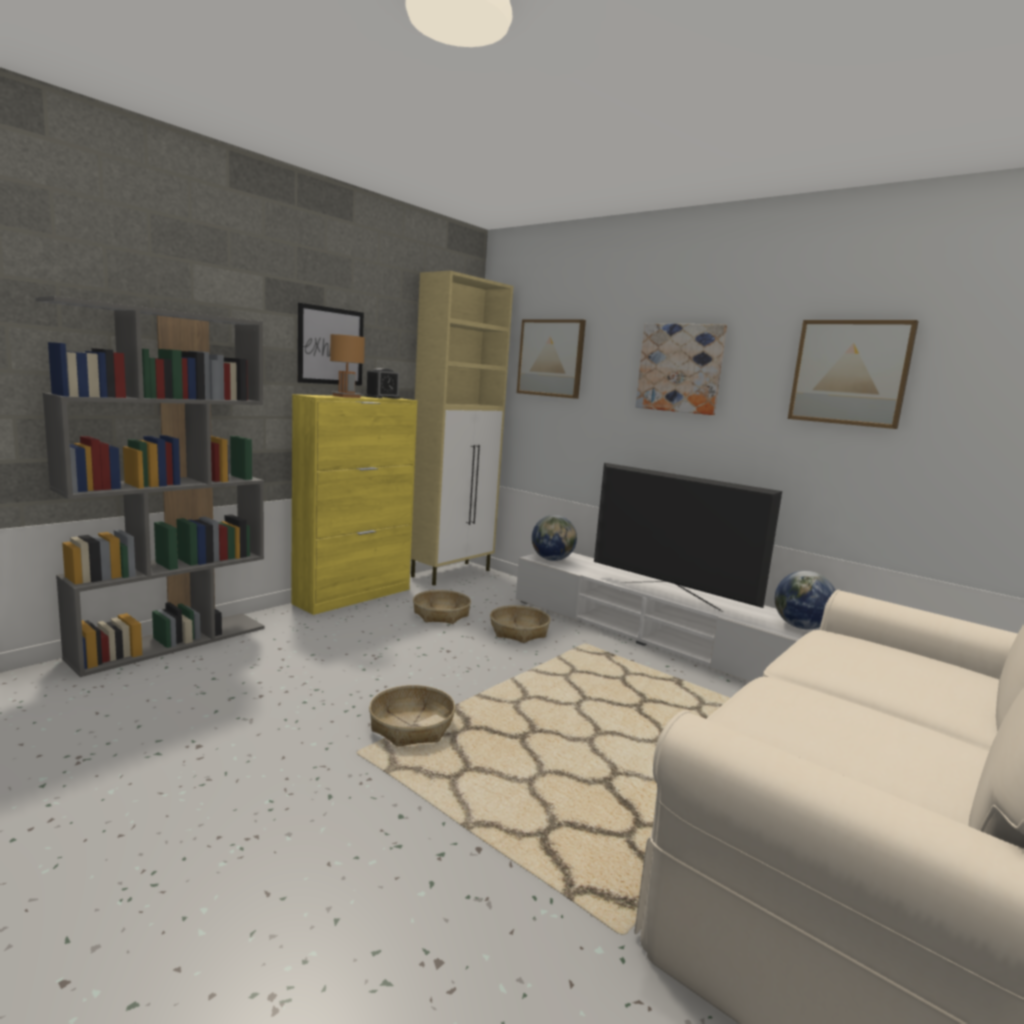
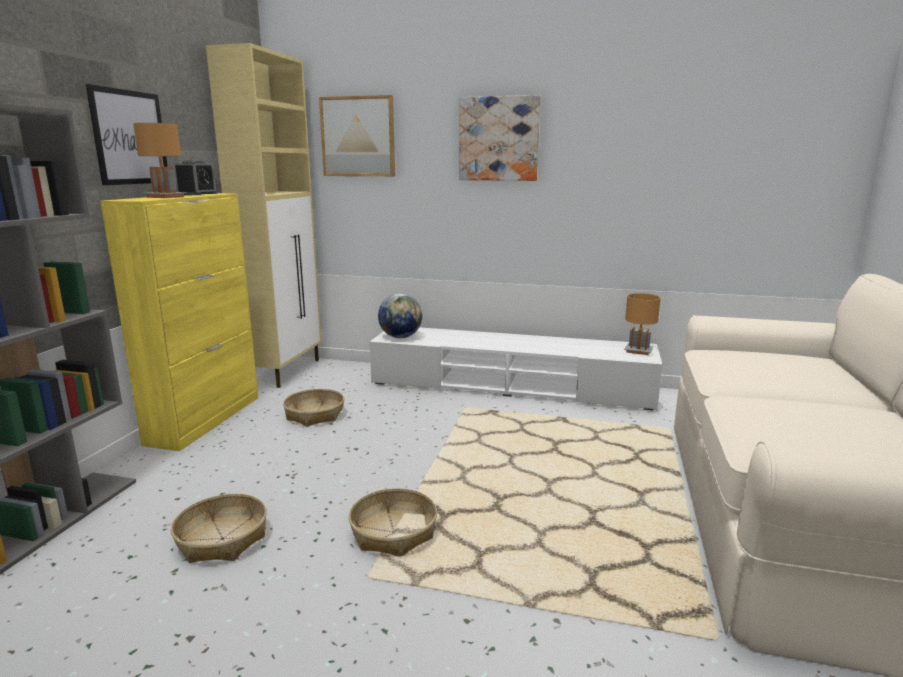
camera: 25 degrees left, 5 degrees up
(519, 631) = (401, 412): basket -> basket (222, 538)
(670, 596) = (527, 348): television -> none
(800, 627) = (638, 351): globe -> brown table lamp
(850, 373) = (651, 134): picture -> none

